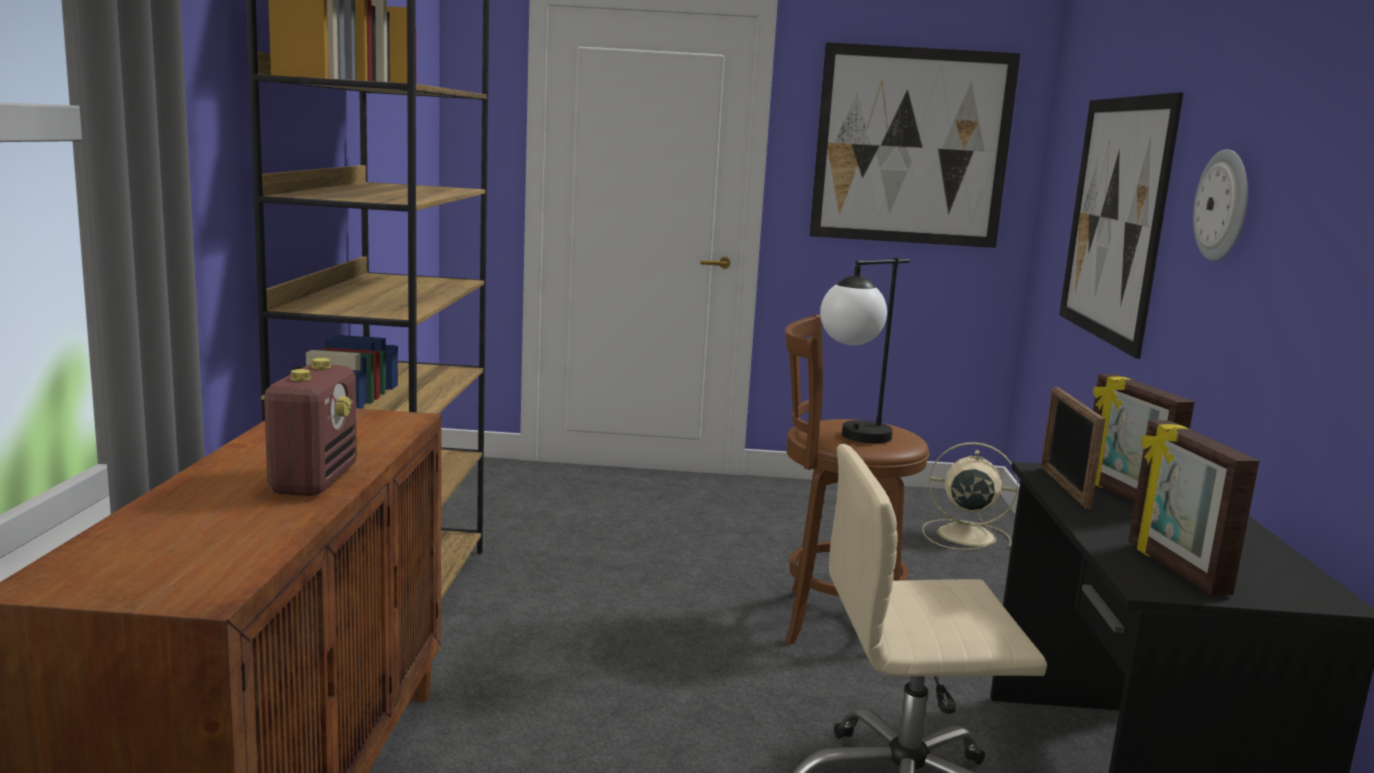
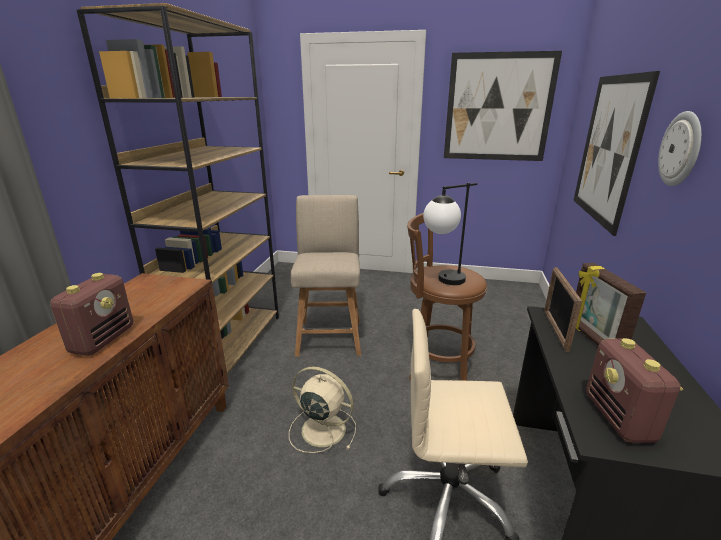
camera: 10 degrees right, 10 degrees up
(603, 578) = (329, 335): none -> beige chair
(963, 535) = (515, 310): beige fan -> beige fan (321, 429)
(1175, 569) = (619, 418): picture frame -> radio

